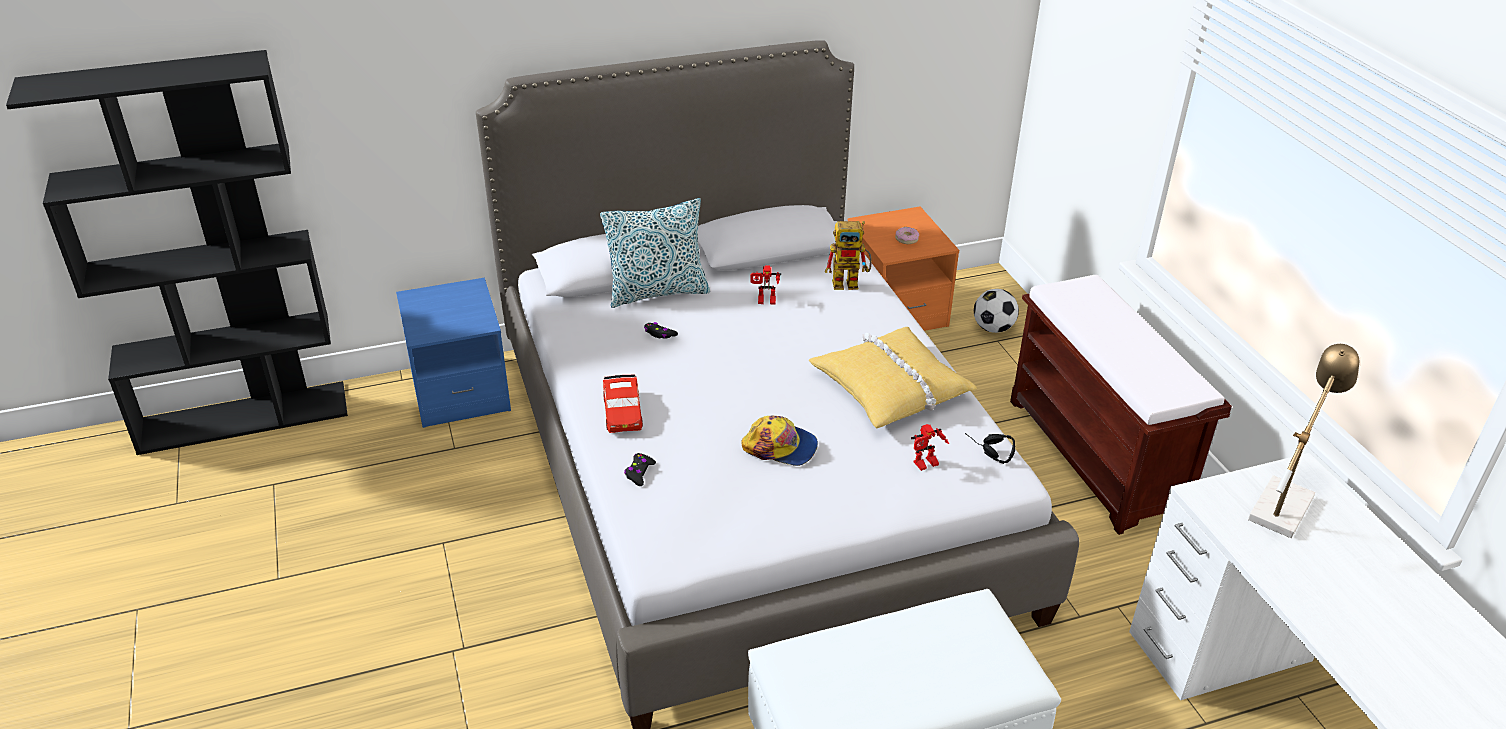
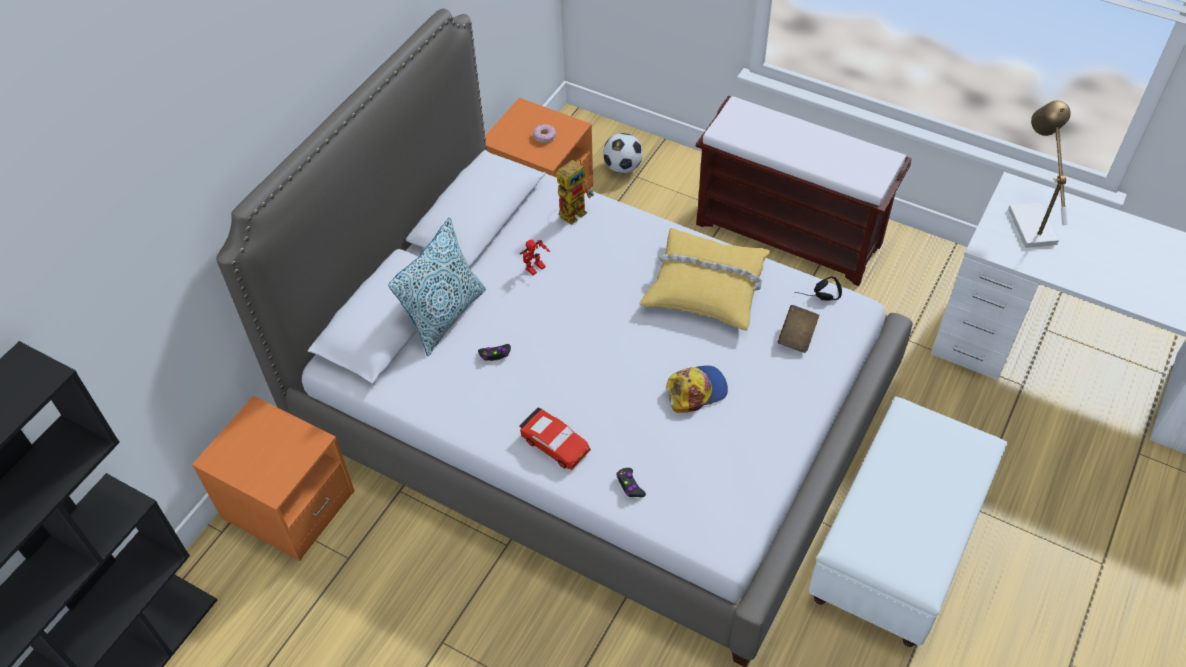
camera: 40 degrees left, 15 degrees up
(460, 391) = (288, 505): blue nightstand -> orange nightstand
(926, 465) = (797, 336): toy robot -> brown book

